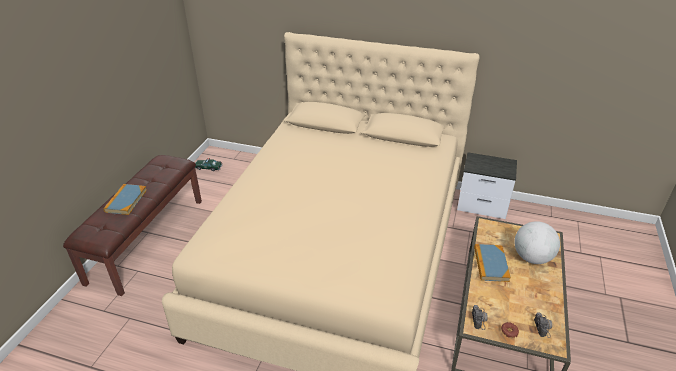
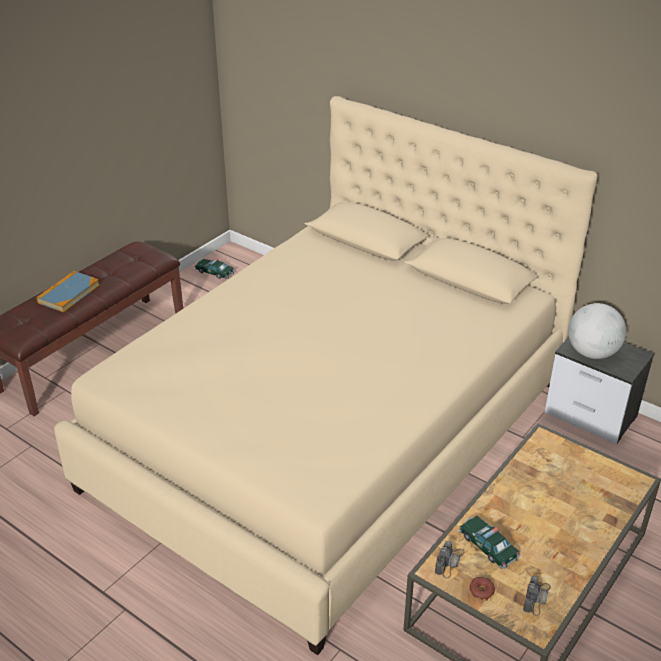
camera: 20 degrees right, 0 degrees up
(490, 264) = (514, 495): book -> none
(495, 301) = (488, 546): none -> toy car
(531, 257) = (584, 502): globe -> globe (592, 353)

